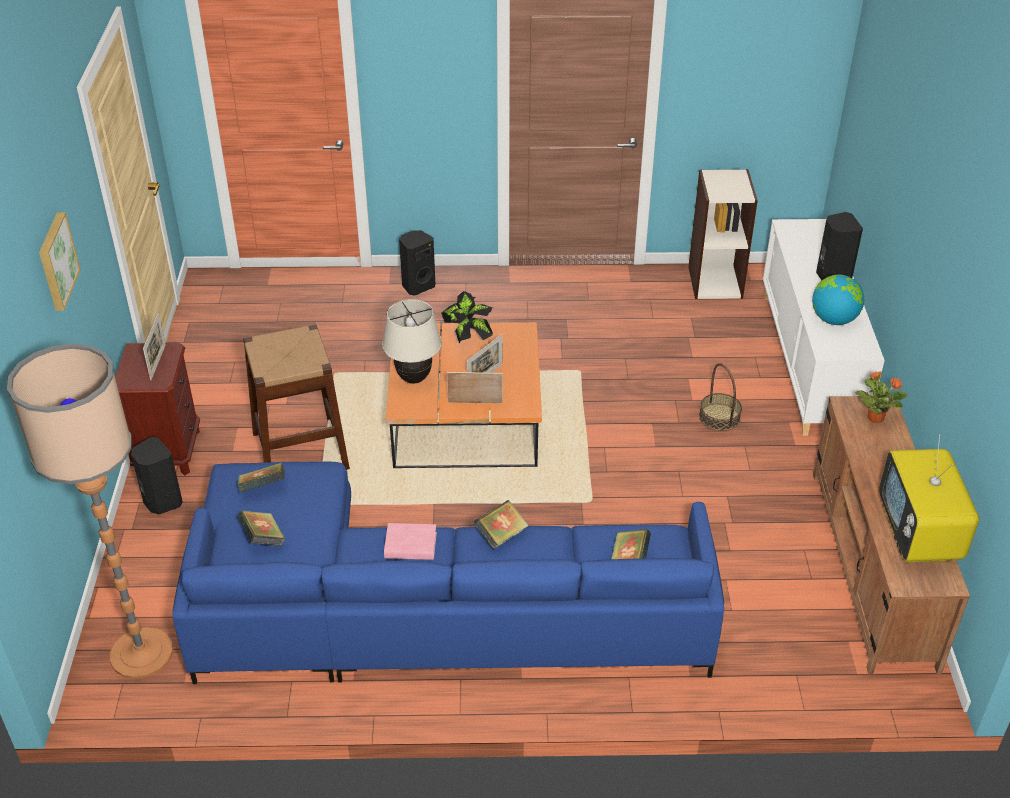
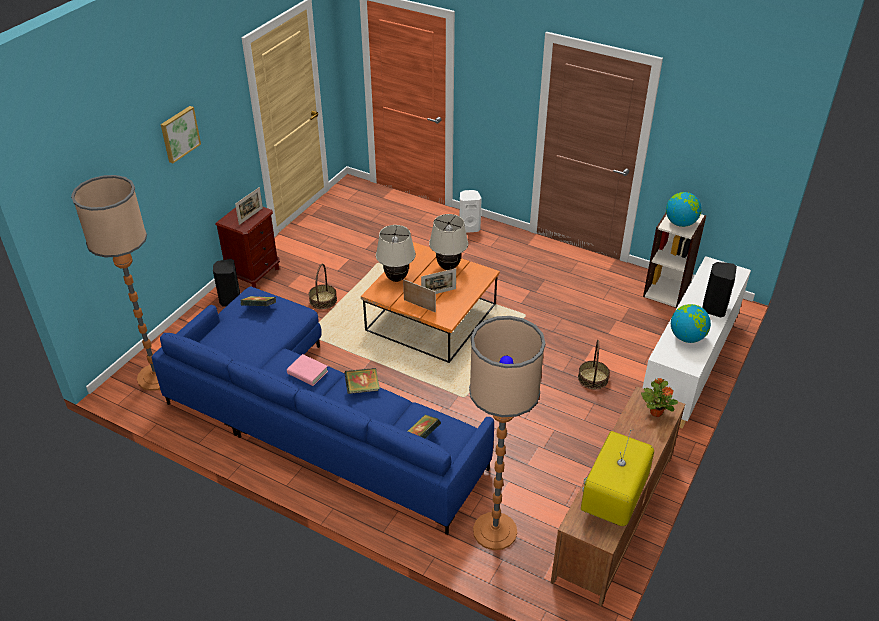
camera: 30 degrees right, 0 degrees up
(263, 539) = (235, 336): book -> none
(300, 450) = (323, 300): brown stool -> basket
(417, 286) = (469, 227): black speaker -> white speaker
(469, 340) = (448, 267): potted plant -> beige table lamp
(729, 187) = (680, 223): none -> globe
(760, 646) = (494, 531): none -> floor lamp

